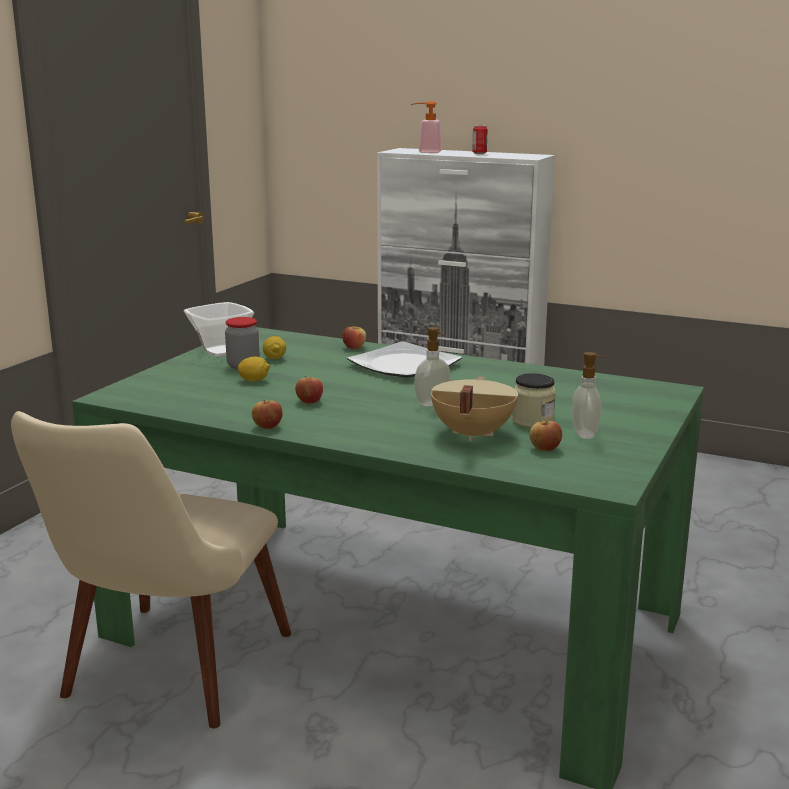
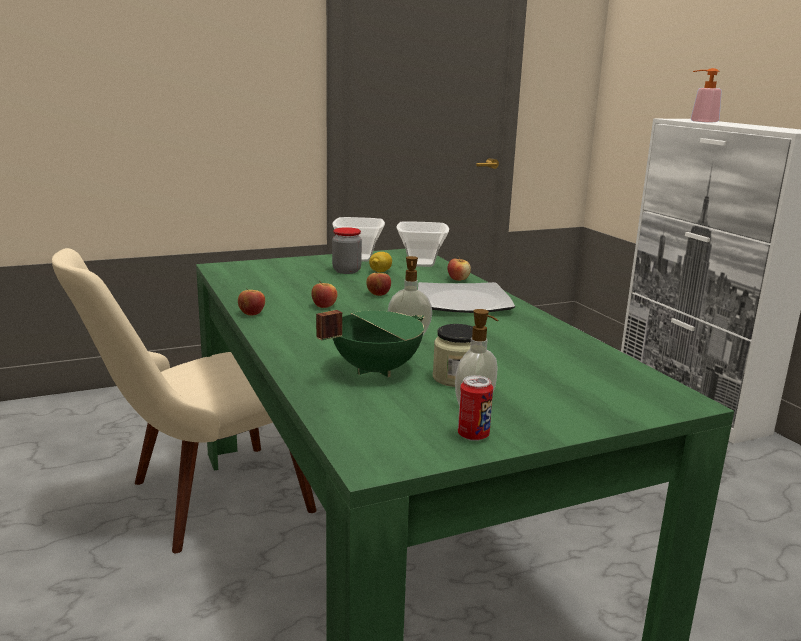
camera: 40 degrees right, 0 degrees up
(254, 380) = (327, 282): lemon -> none
(287, 341) = (420, 263): none -> bowl
(471, 434) = (374, 369): beige cooking pot -> green cooking pot
(479, 153) = (752, 126): can -> can (473, 435)
(545, 449) = (403, 404): apple -> apple (378, 294)

